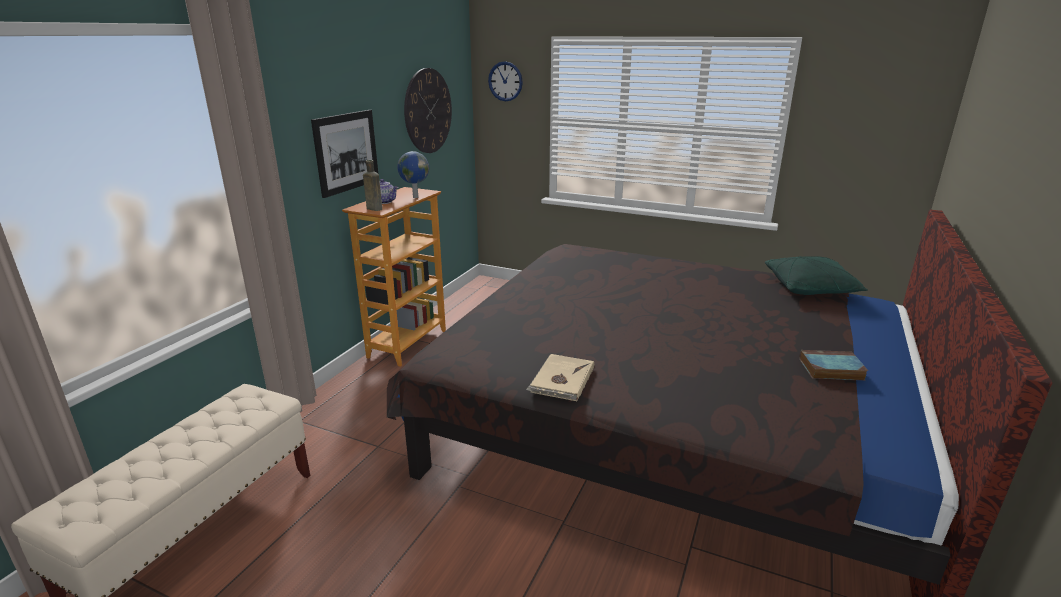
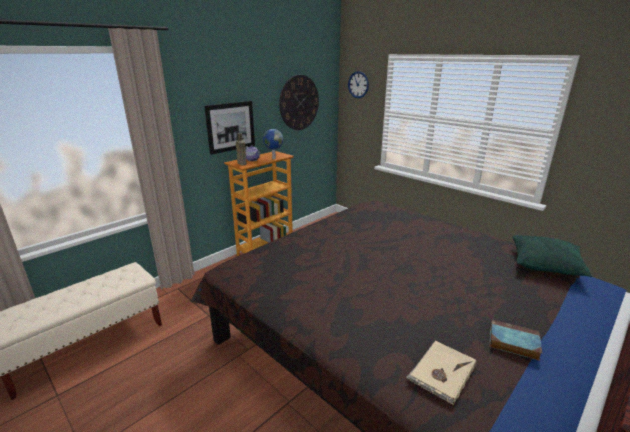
camera: 20 degrees right, 0 degrees up
(561, 380) = (291, 303): beige book -> beige book (441, 372)

